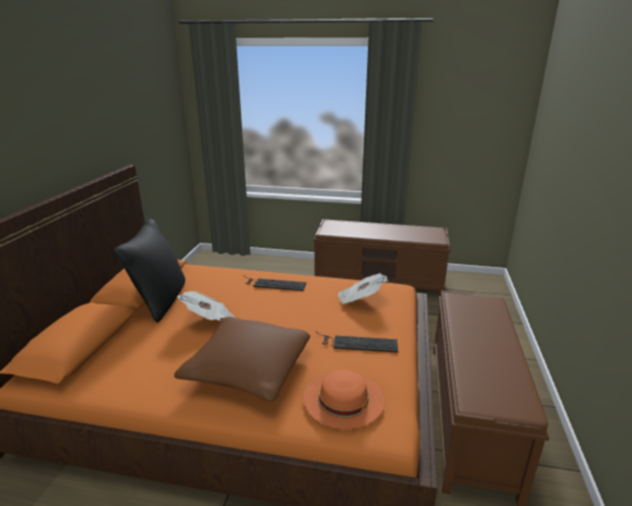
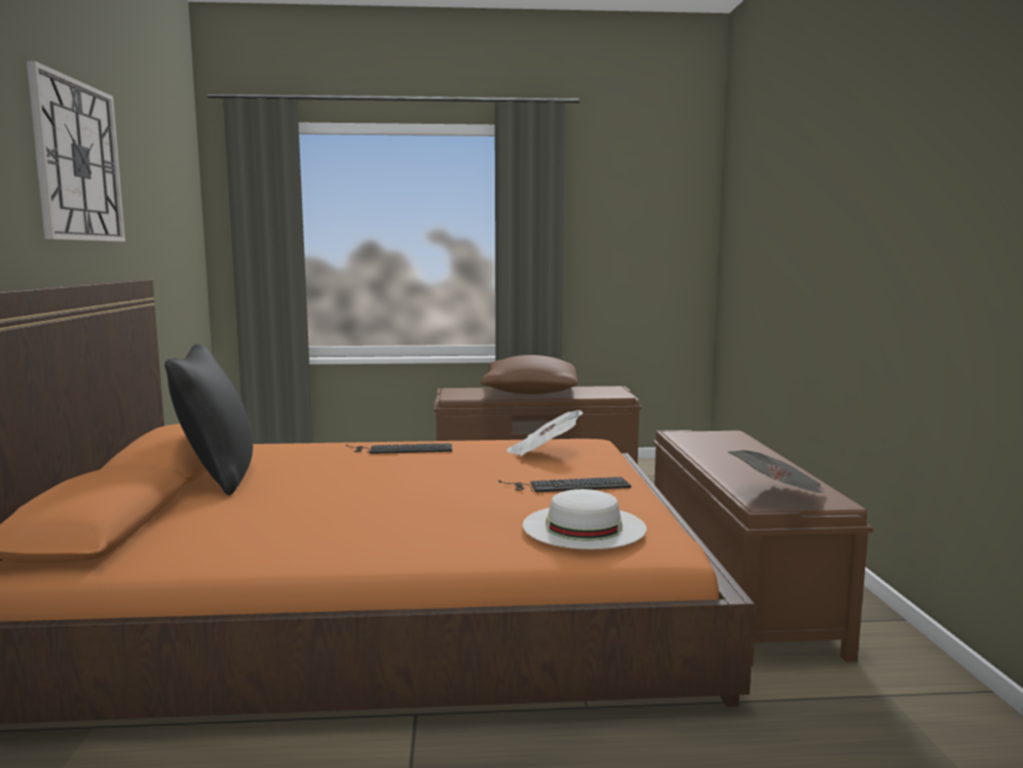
camera: 15 degrees left, 15 degrees down
(74, 104) = (78, 161): none -> wall clock
(209, 318) = (317, 484): newspaper -> newspaper (779, 497)
(248, 369) = (418, 520): brown pillow -> brown pillow (530, 392)
(343, 398) = (583, 526): orange hat -> white hat

